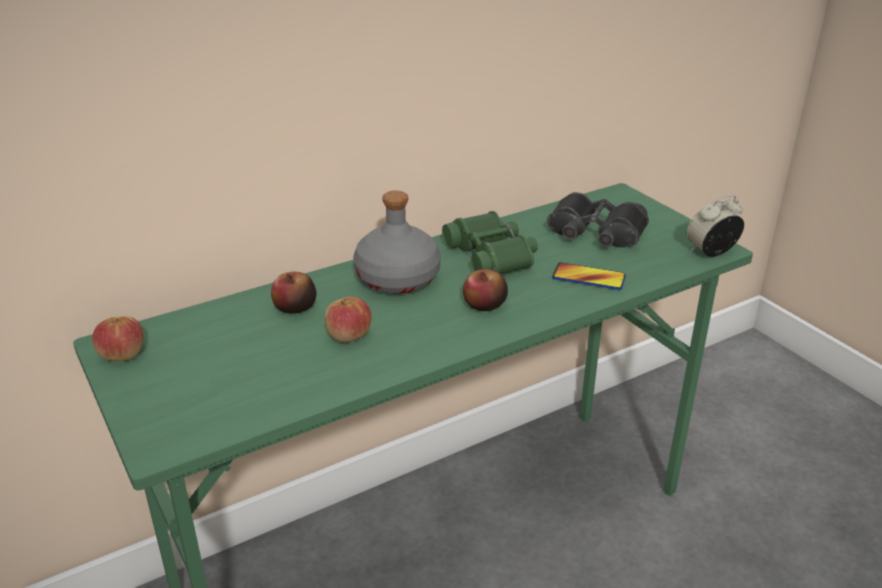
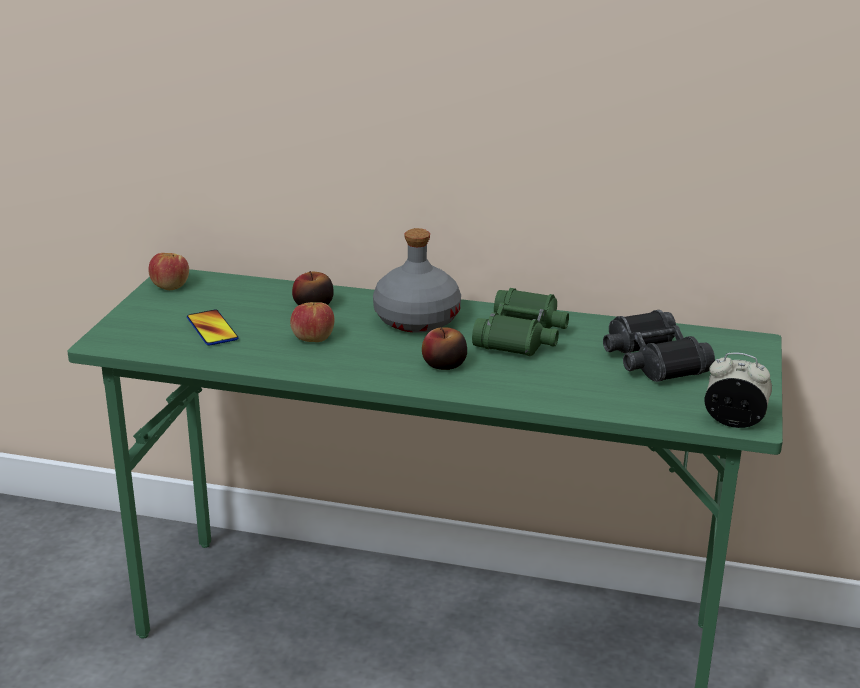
camera: 45 degrees right, 5 degrees down
(588, 278) = (569, 387): phone -> phone (212, 329)

